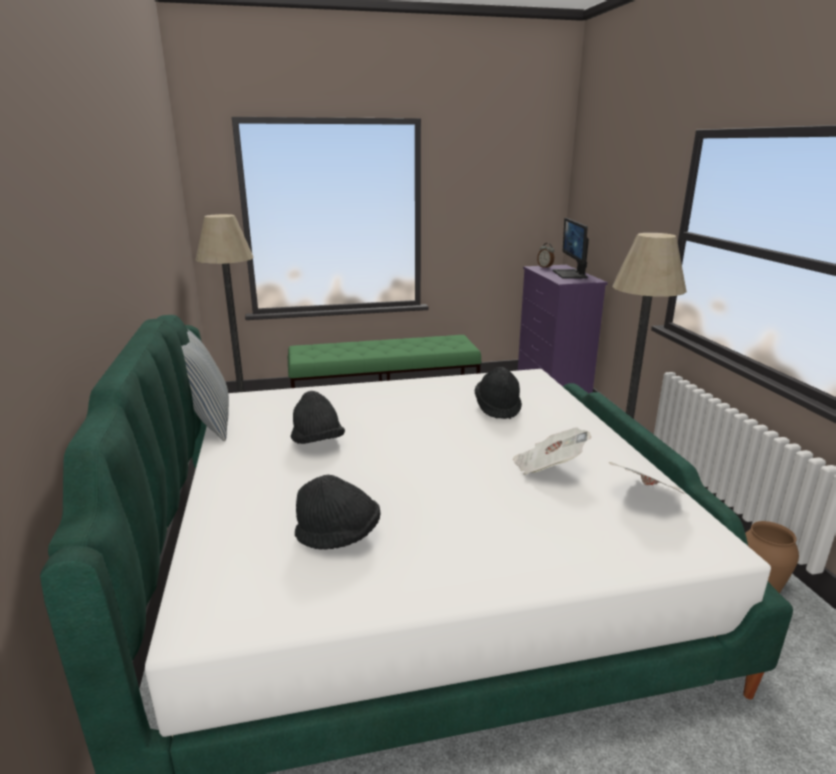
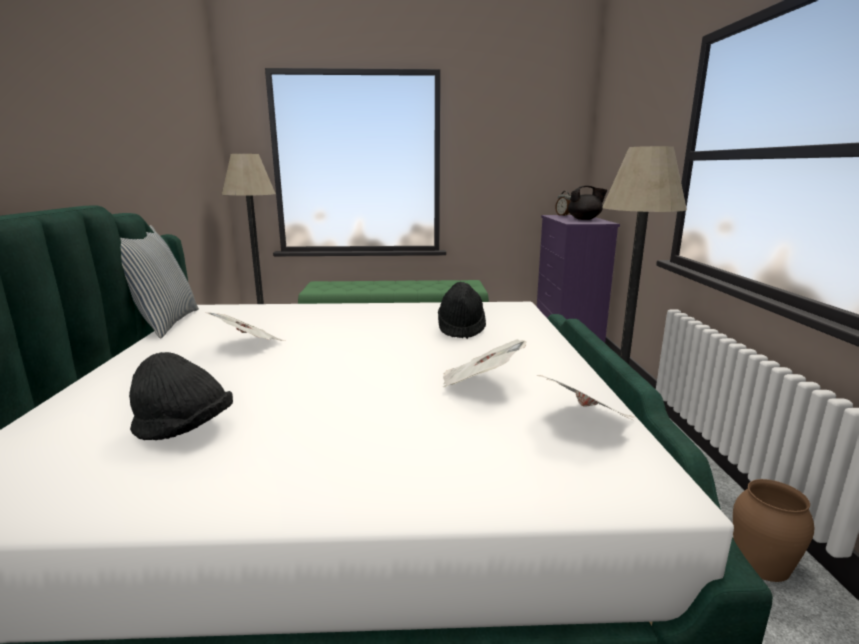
camera: 10 degrees right, 5 degrees down
(317, 442) = (249, 345): black hat -> newspaper
(570, 274) = (584, 219): monitor -> black teapot

